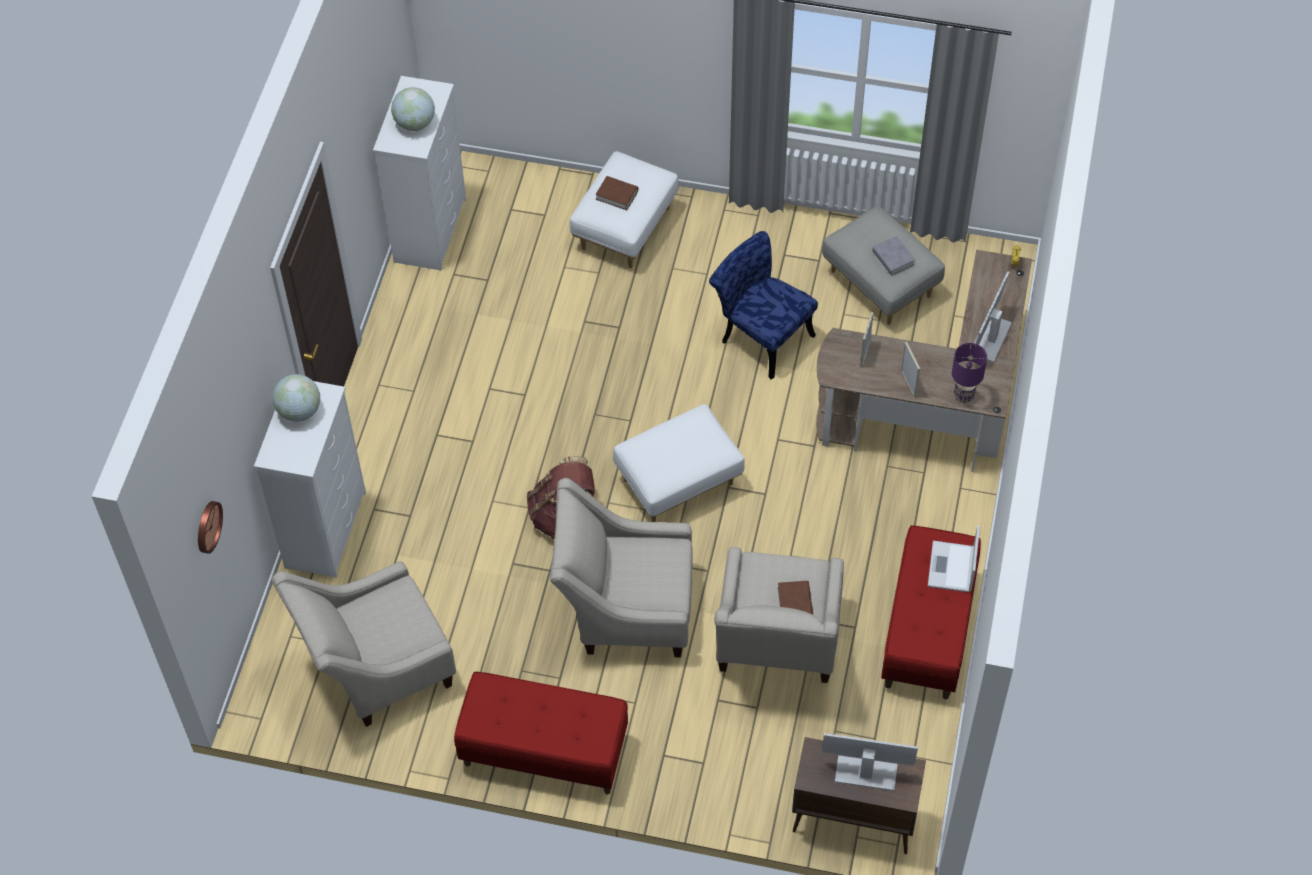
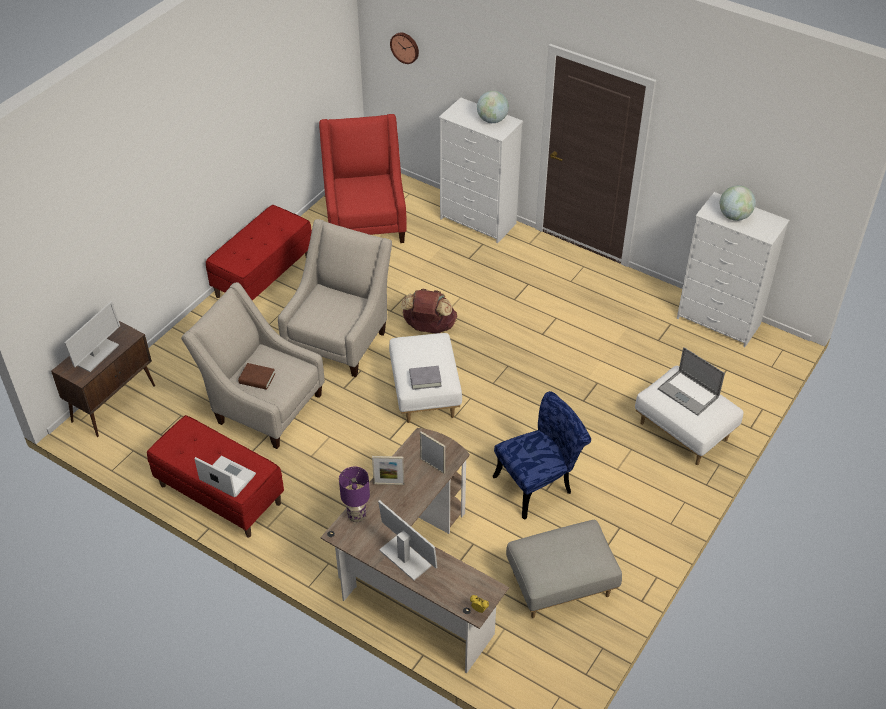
camera: 110 degrees right, 10 degrees down
(375, 668) = (366, 221): beige armchair -> red armchair
(617, 195) = (688, 393): brown book -> laptop
(893, 258) = (549, 555): grey book -> grey book (425, 379)

